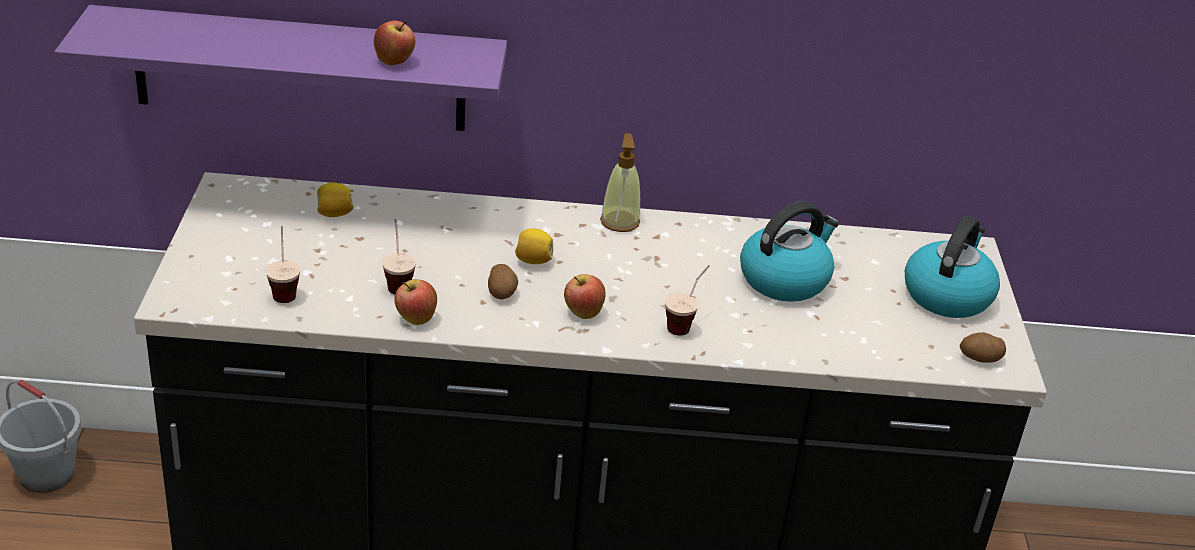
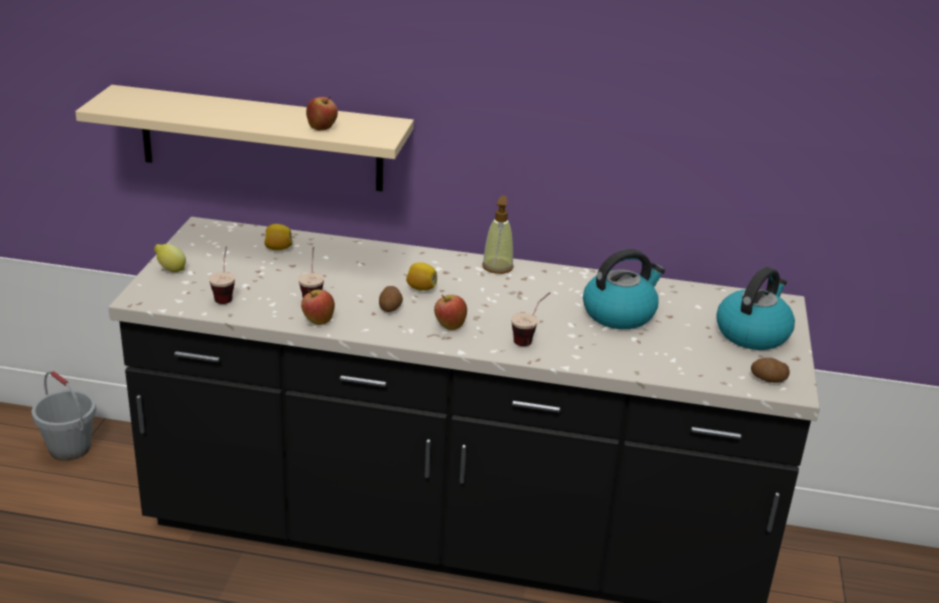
camera: 10 degrees right, 5 degrees down
(202, 256) = (170, 270): none -> lemon
(300, 69) = (261, 139): purple shelf -> beige shelf

